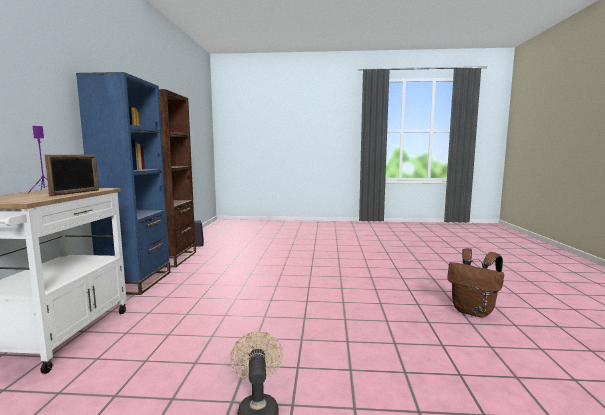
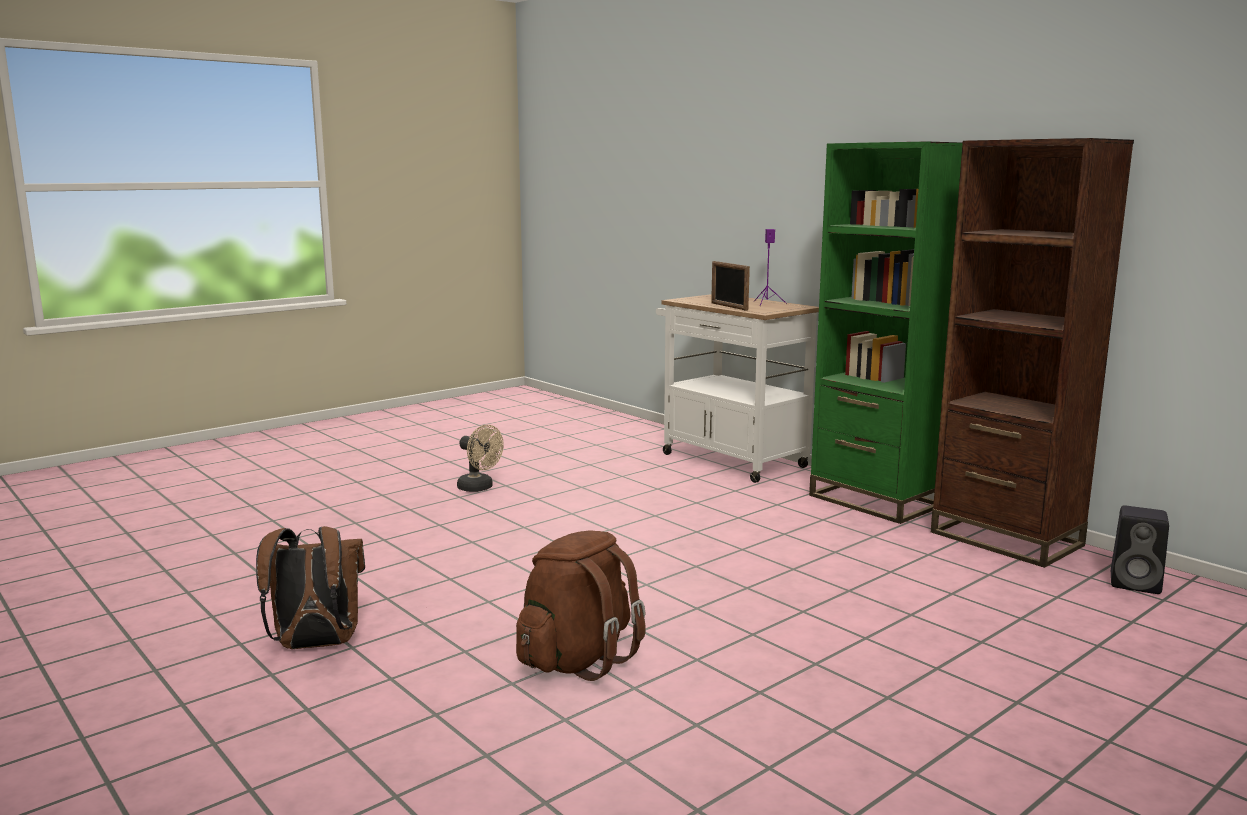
camera: 135 degrees right, 5 degrees up
(137, 282) = (875, 501): blue bookcase -> green bookcase
(373, 276) = (578, 660): none -> brown backpack

